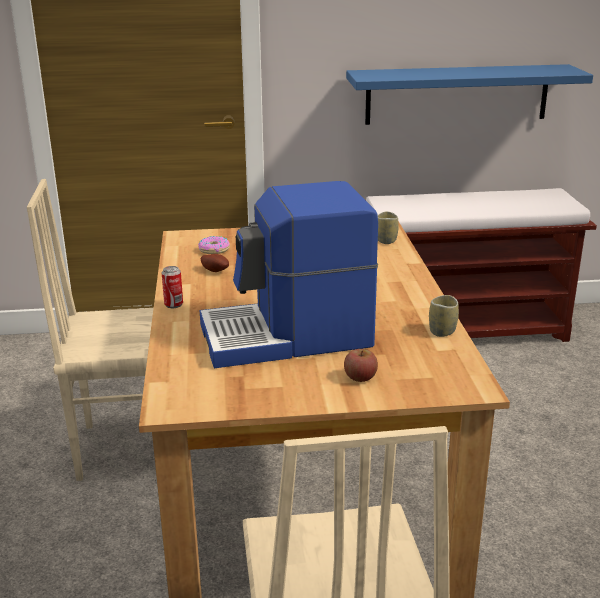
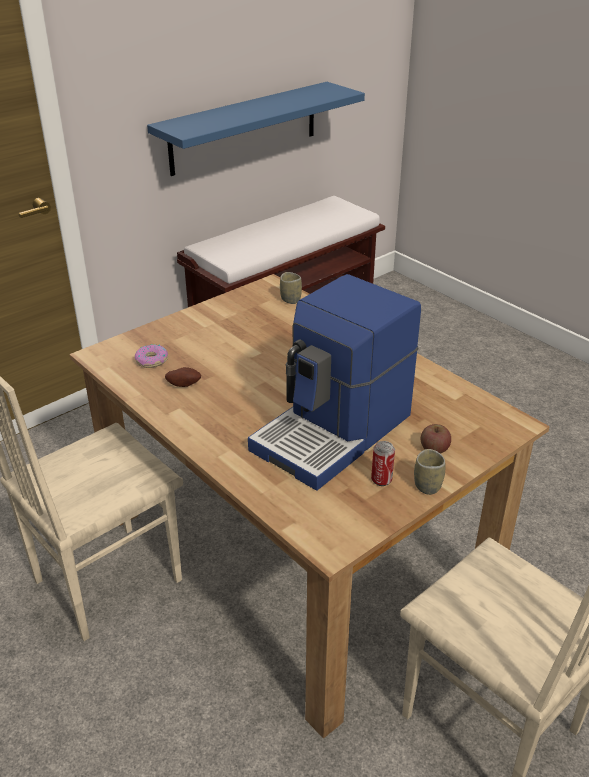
camera: 35 degrees left, 10 degrees up
(173, 304) = (195, 438): can -> can (381, 480)
(442, 331) = (438, 380): cup -> cup (427, 486)

